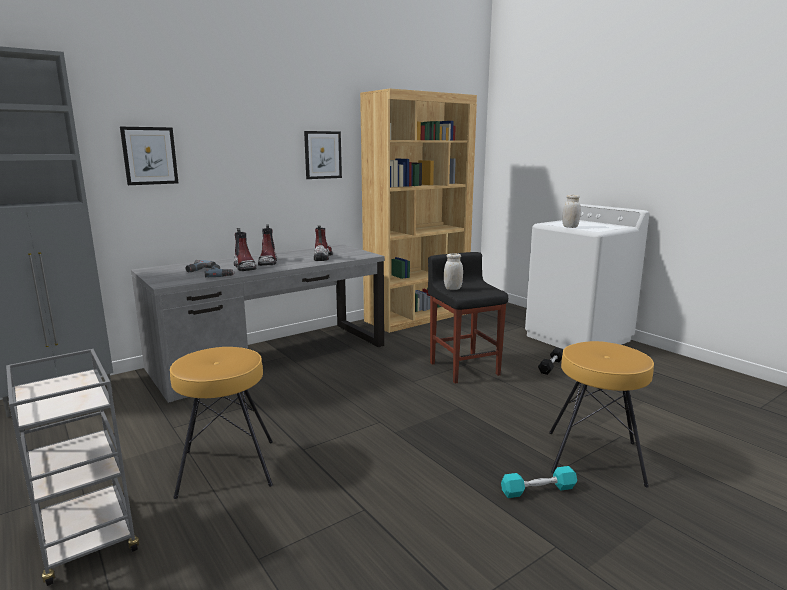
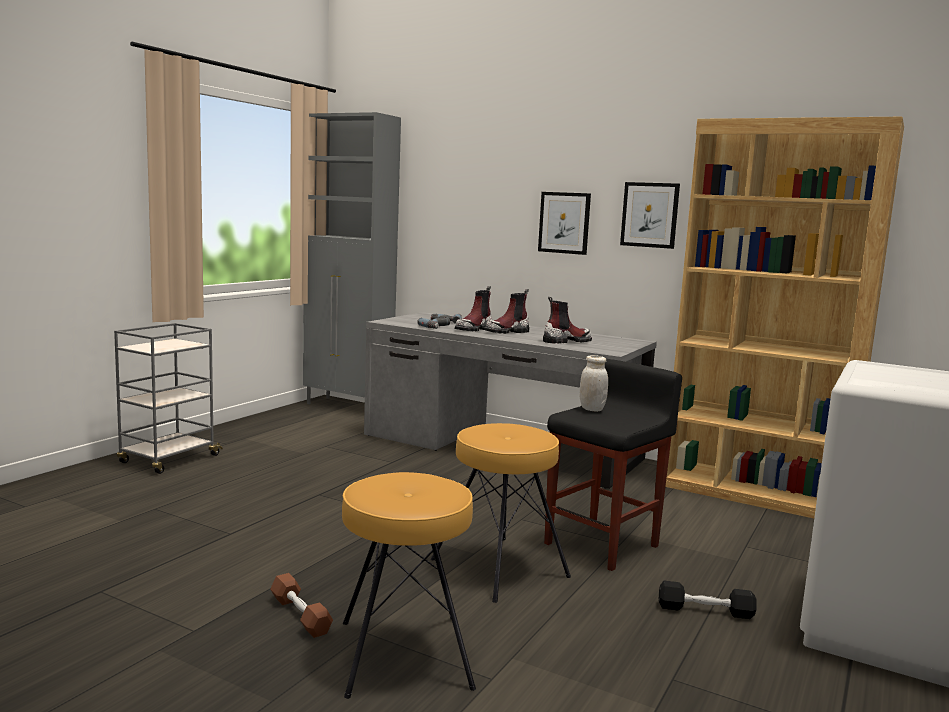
camera: 65 degrees right, 5 degrees down
(149, 156) = (457, 204): picture -> picture (564, 223)
(227, 467) = (274, 475): brown stool -> brown stool (500, 567)
(538, 490) = (300, 615): turquoise dumbbell -> brown dumbbell
(570, 227) = (860, 372): white jar -> none

